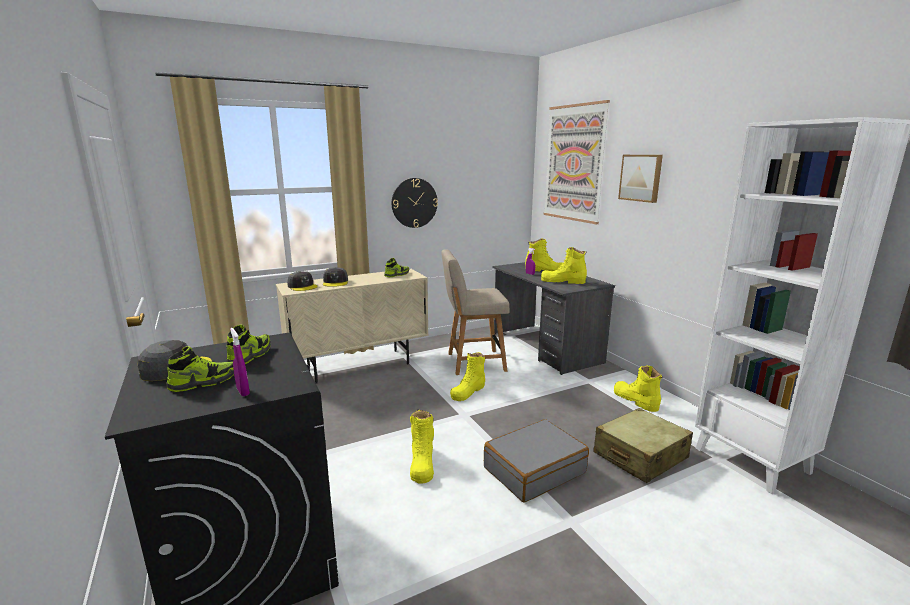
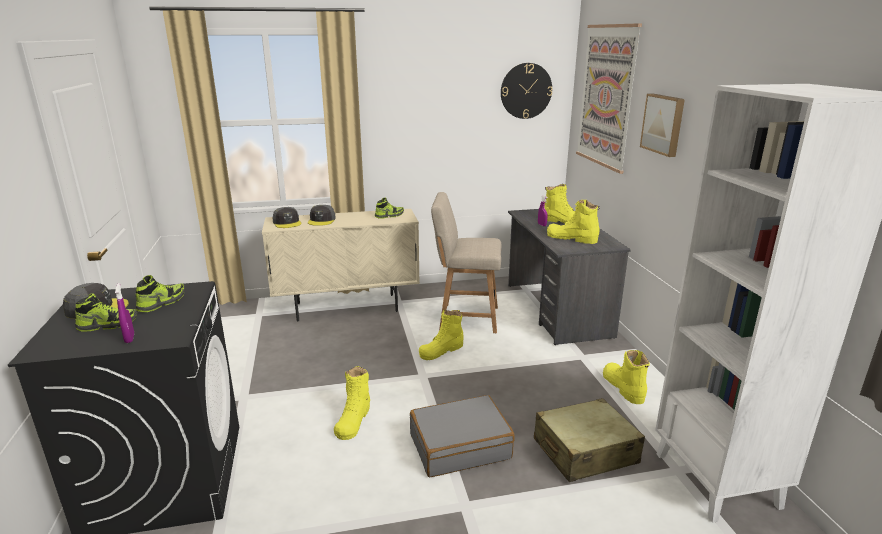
camera: 15 degrees right, 5 degrees up
(414, 203) = (420, 136): wall clock -> wall clock (526, 91)

